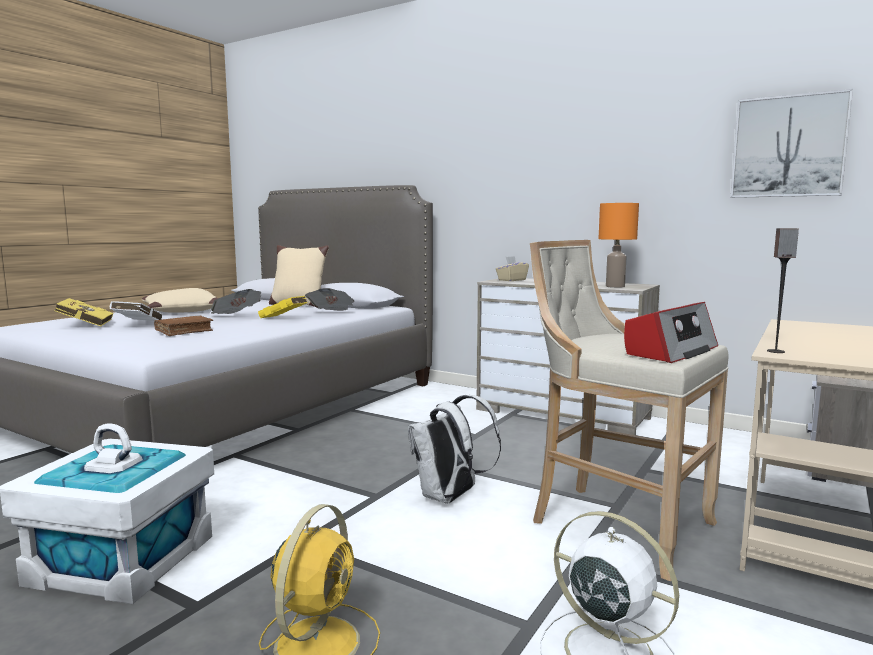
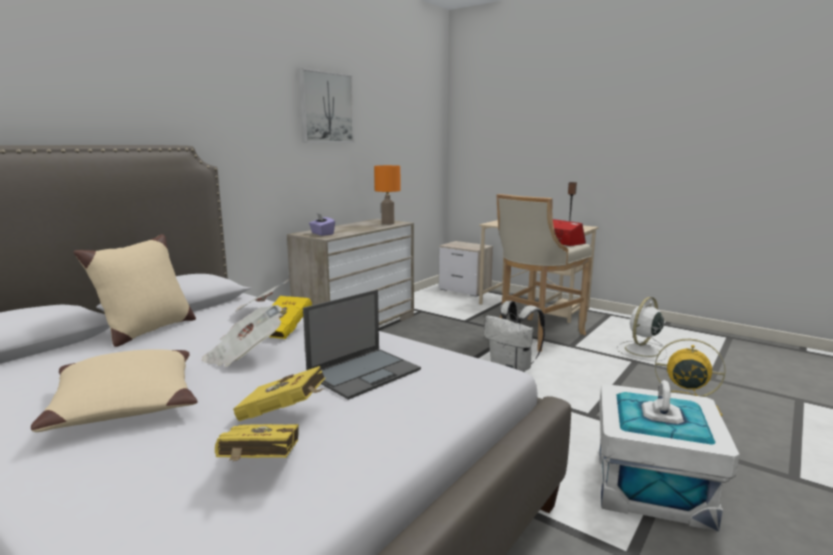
camera: 85 degrees left, 5 degrees up
(135, 324) = (285, 414): white book -> yellow book
(184, 332) = (365, 372): brown book -> laptop
(511, 280) = (322, 234): beige tissue box -> purple tissue box
(788, 146) = (413, 130): picture -> picture (326, 107)

